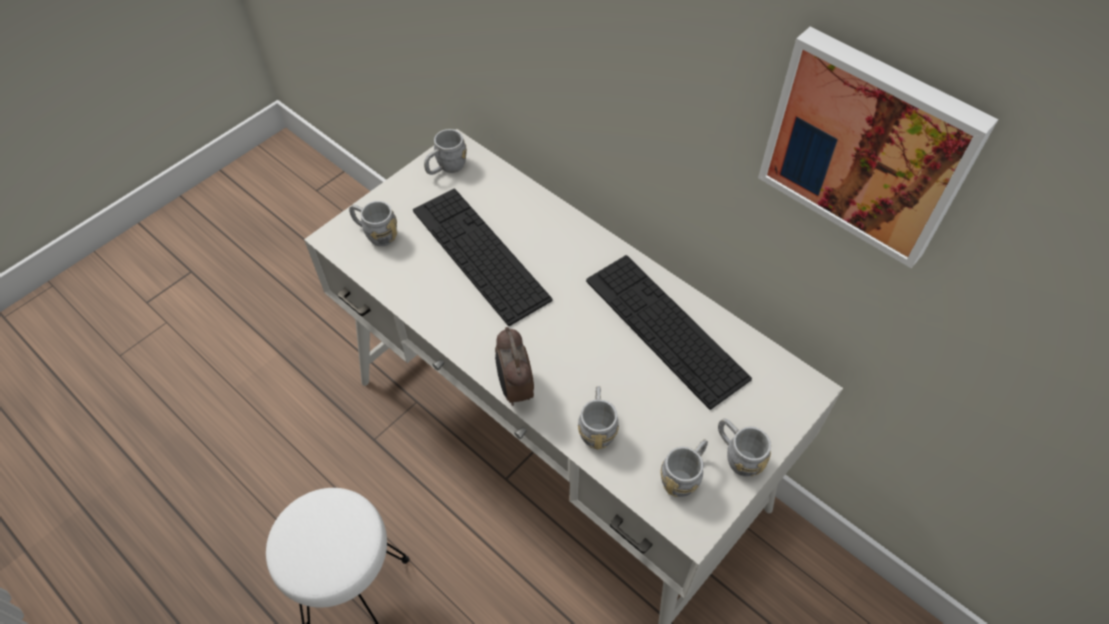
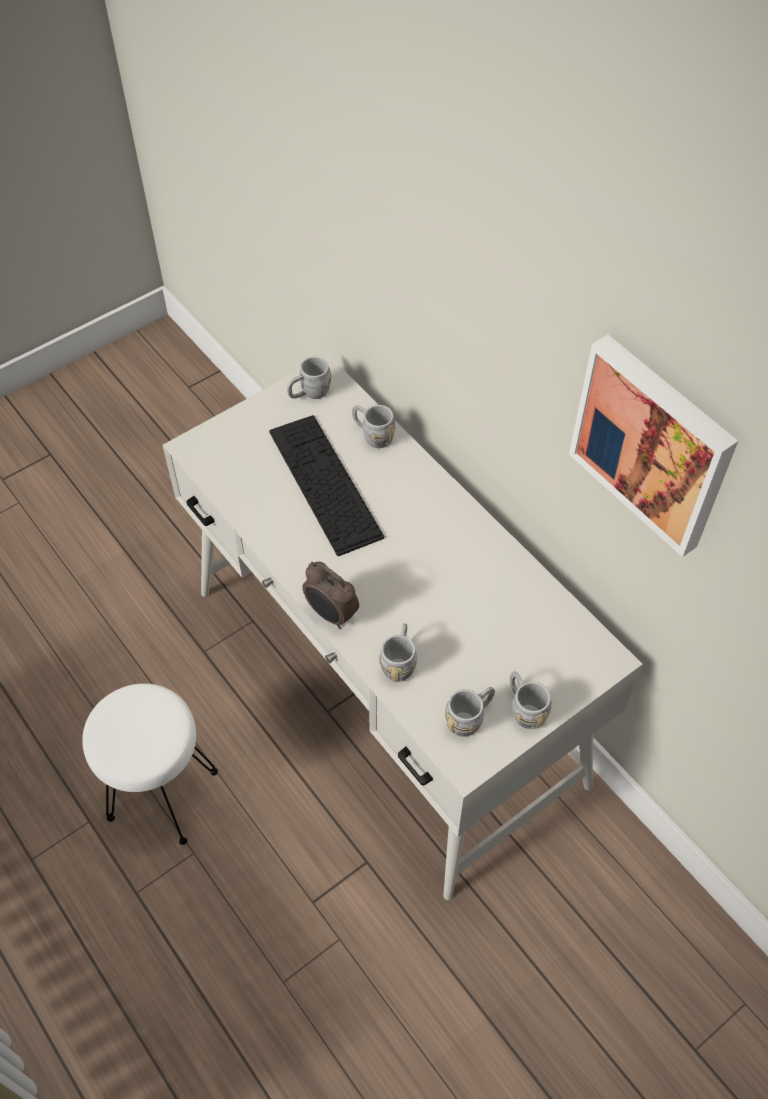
camera: 10 degrees right, 0 degrees up
(376, 234) = (230, 449): grey mug -> grey mug (372, 435)
(514, 388) = (331, 615): alarm clock -> alarm clock turned 45 degrees counterclockwise
(665, 328) = (485, 581): keyboard -> none

